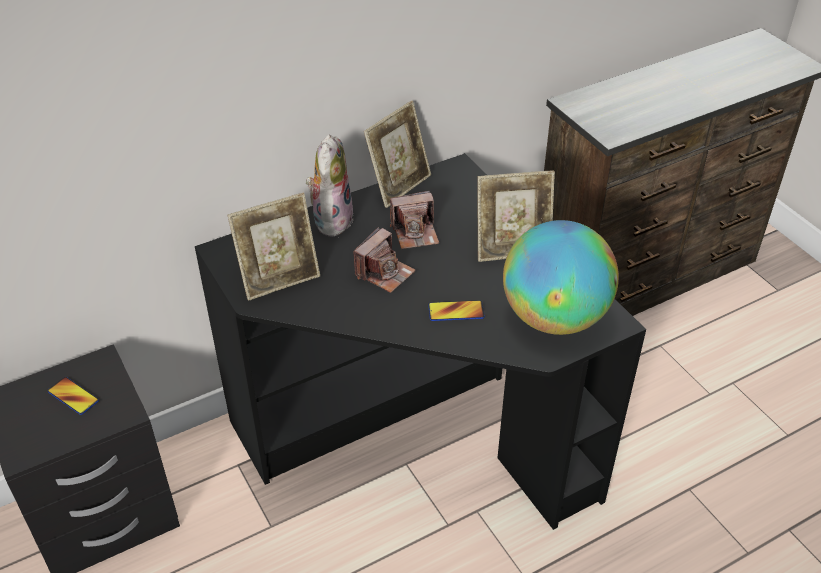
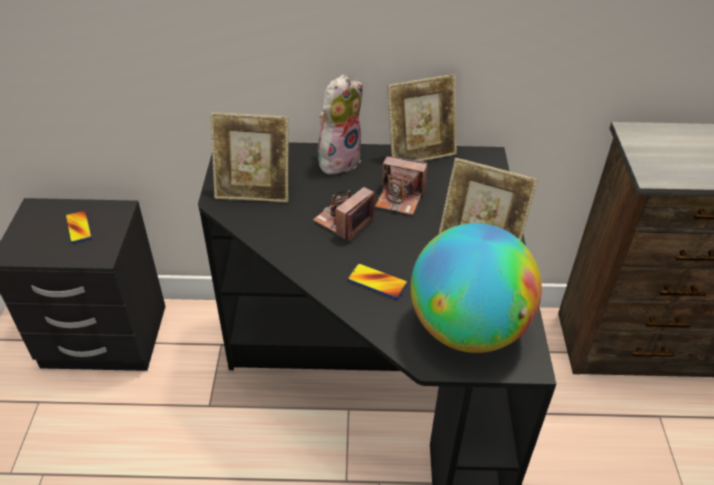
camera: 30 degrees right, 0 degrees up
(384, 273) = (343, 221): camera -> camera turned 150 degrees clockwise

